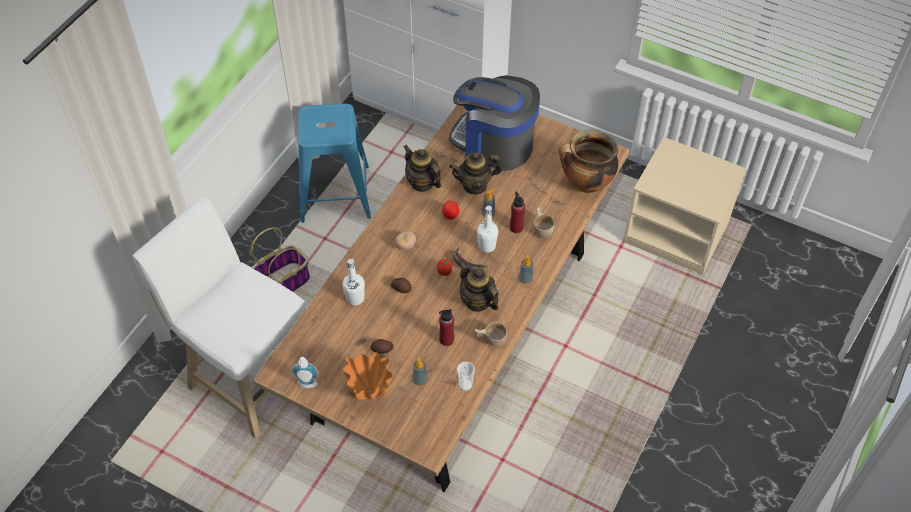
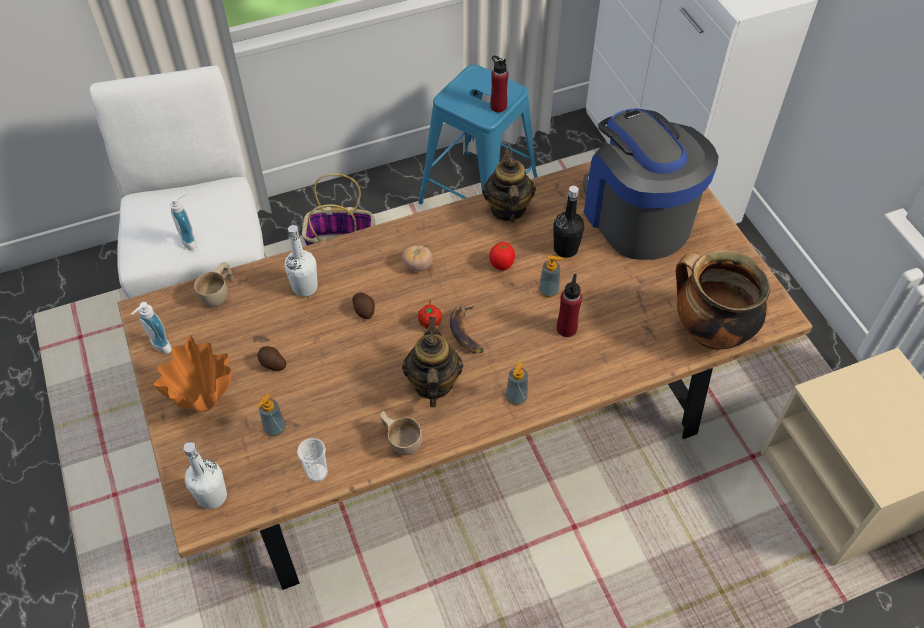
camera: 40 degrees right, 0 degrees up
(256, 317) = (191, 240): none -> soap dispenser
(446, 339) = (352, 403): red bottle -> red bottle (498, 106)
(475, 185) = (565, 249): teapot -> black bottle
(487, 246) = (509, 326): white bottle -> white bottle (212, 496)
(542, 228) = (598, 350): beige cup -> beige cup (219, 294)

